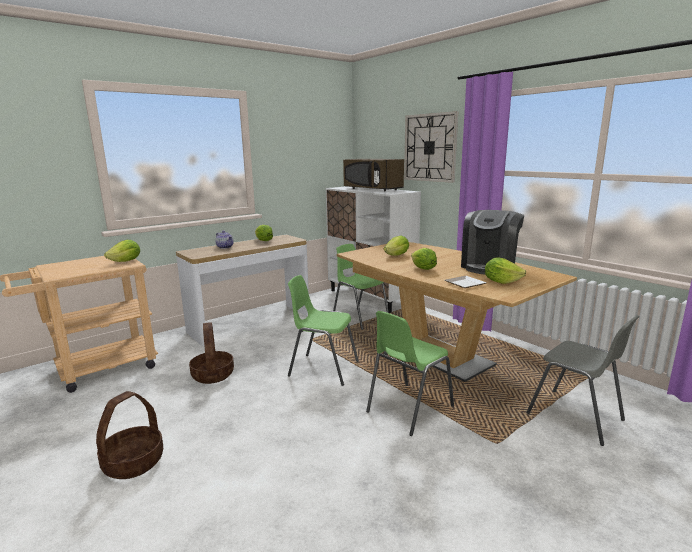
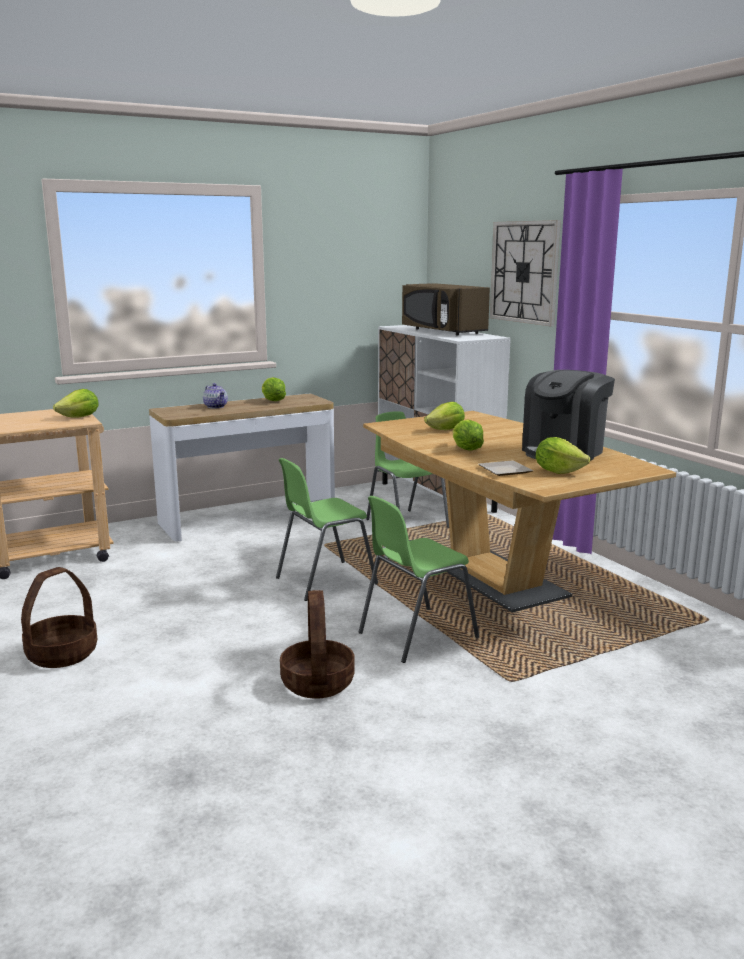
camera: 10 degrees right, 0 degrees up
(213, 375) = (178, 575): basket -> basket (318, 682)
(323, 369) = (324, 581): green chair -> green chair turned 60 degrees counterclockwise
(576, 417) = (642, 666): grey chair -> none

